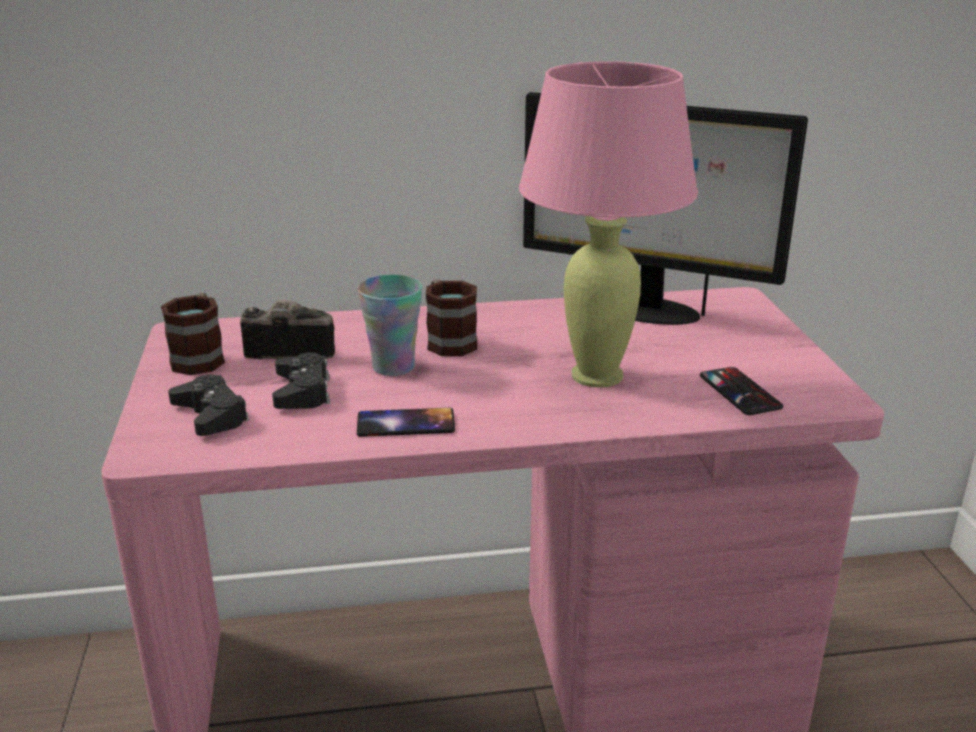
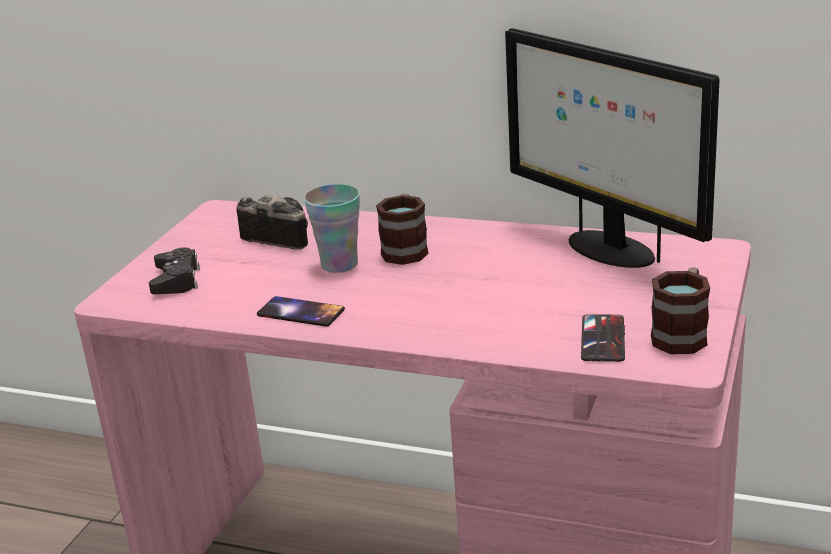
camera: 30 degrees right, 0 degrees up
(200, 357) = (211, 233): mug -> mug (682, 334)
(302, 391) = (254, 273): black game controller -> none
(598, 375) = (494, 301): pink table lamp -> none

